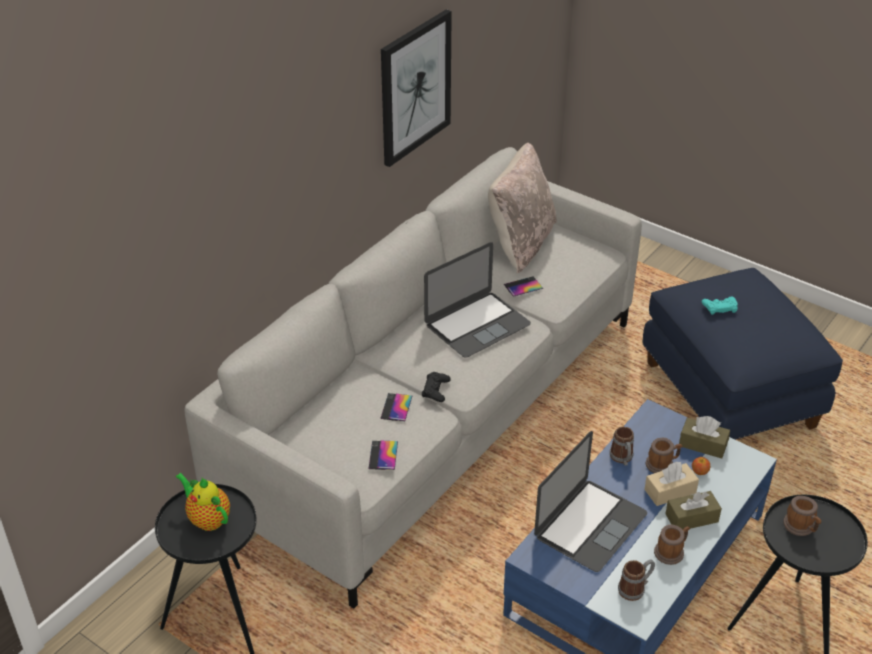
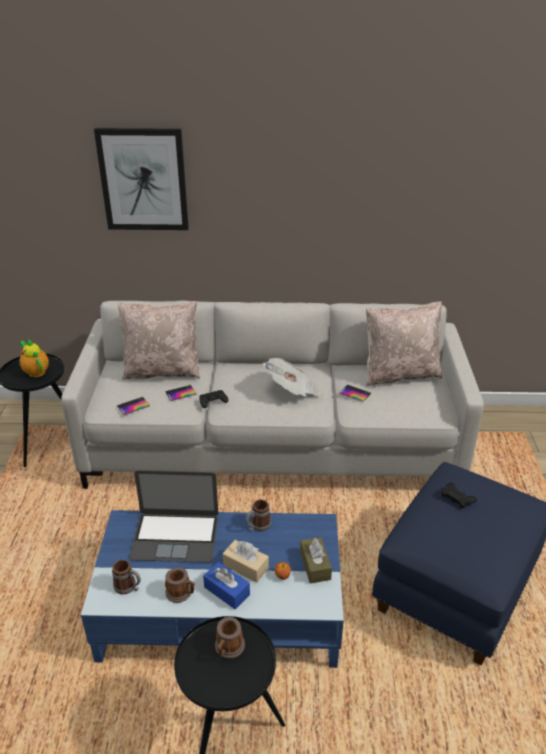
camera: 55 degrees right, 5 degrees down
(208, 519) = (35, 371): teapot -> teapot turned 45 degrees counterclockwise
(334, 404) = (162, 371): none -> beige pillow
(415, 87) = (358, 212): picture -> picture (143, 180)
(477, 324) = (292, 390): laptop -> newspaper
(662, 464) = (271, 550): mug -> none
(691, 518) = (227, 591): brown tissue box -> blue tissue box
(720, 307) = (457, 497): turquoise game controller -> black game controller

